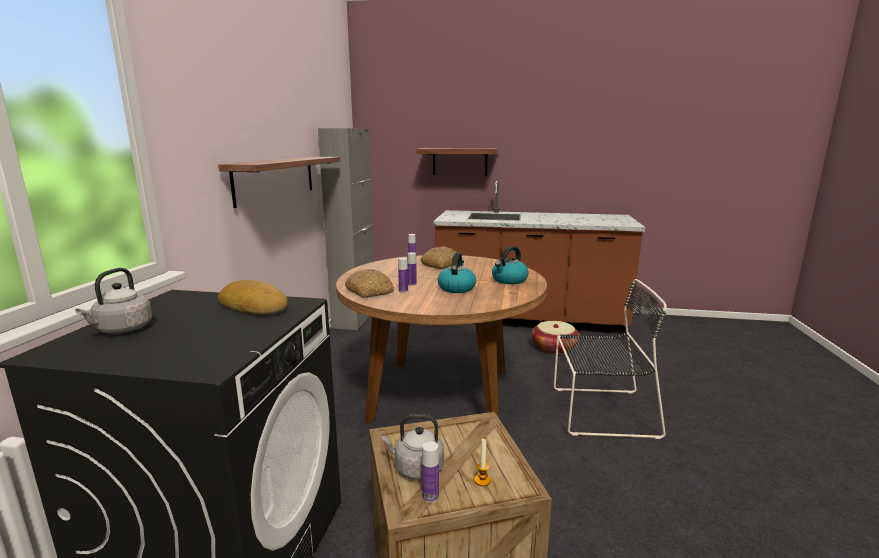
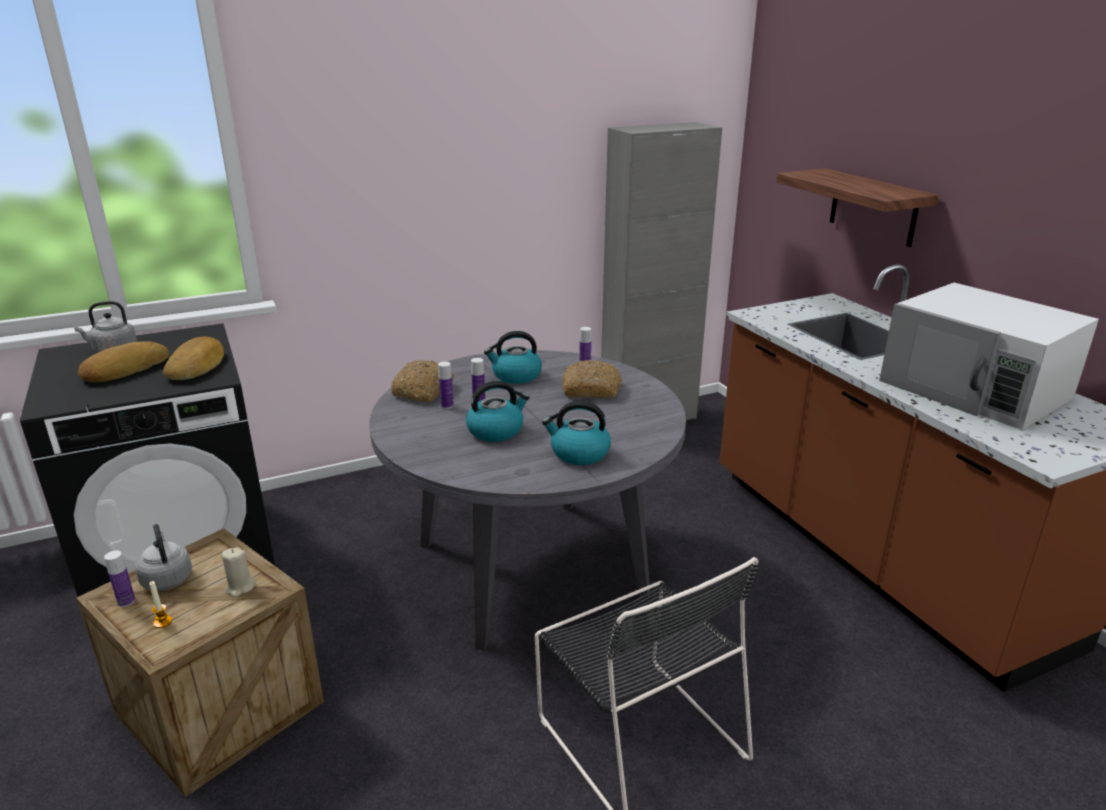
camera: 55 degrees right, 10 degrees up
(191, 329) = (124, 369): none -> bread
(276, 178) = (483, 205): shelf -> none
(393, 272) = (515, 376): none -> kettle
(441, 394) = (530, 568): brown dining table -> grey dining table
(468, 436) = (240, 587): none -> beige candle
(554, 348) = (801, 618): basket -> none
(568, 218) = (975, 389): none -> white microwave

